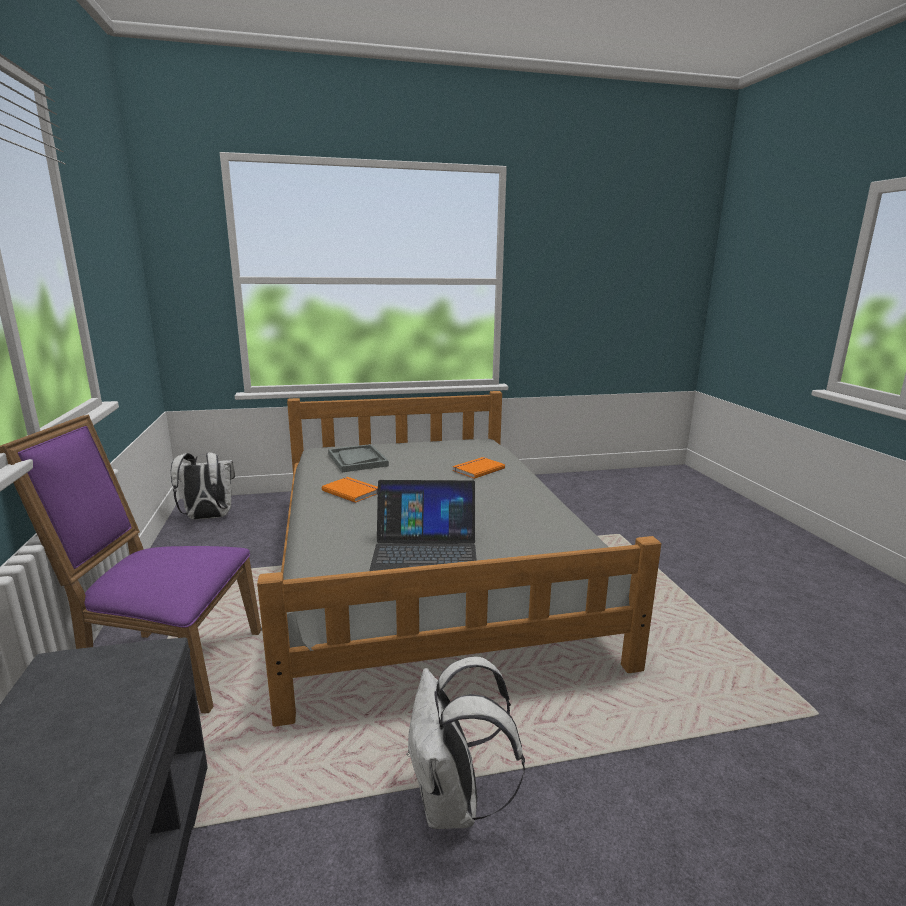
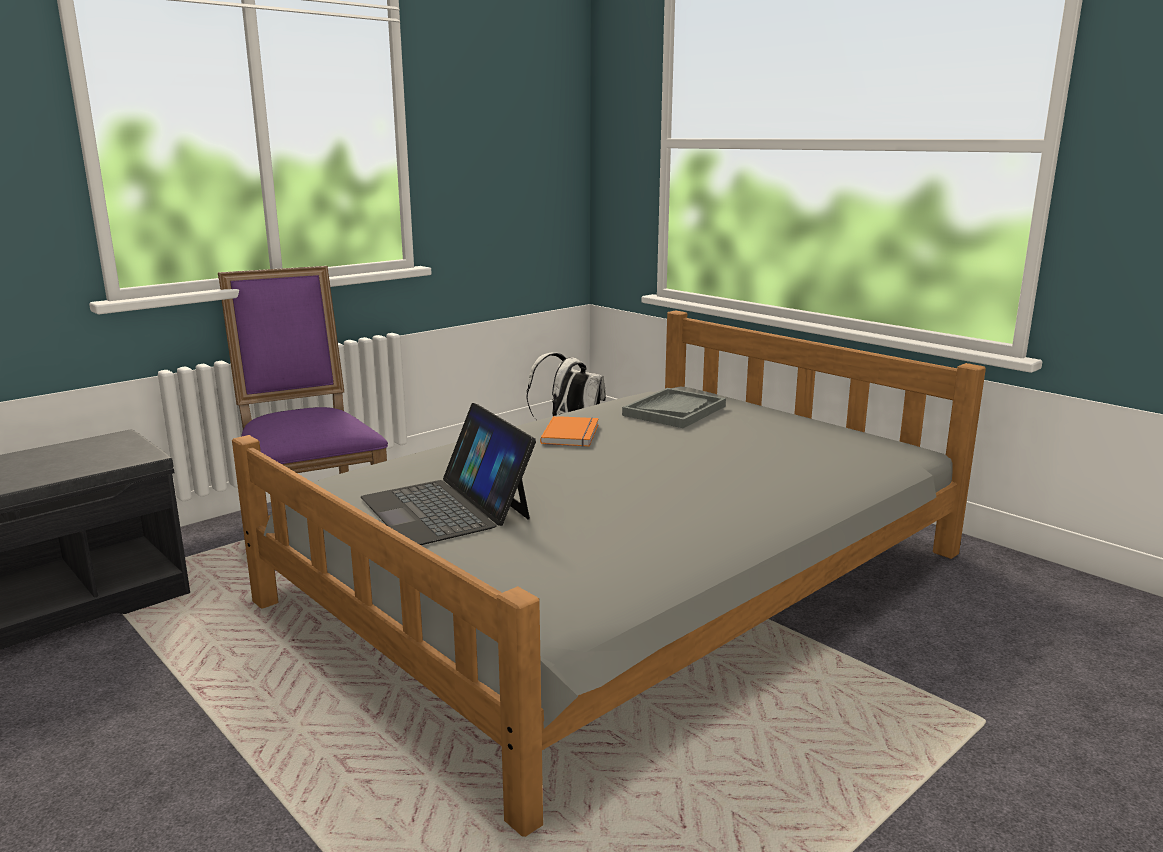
camera: 60 degrees right, 0 degrees up
(454, 803) = (185, 735): white backpack -> none
(477, 469) = (766, 472): orange book -> none

